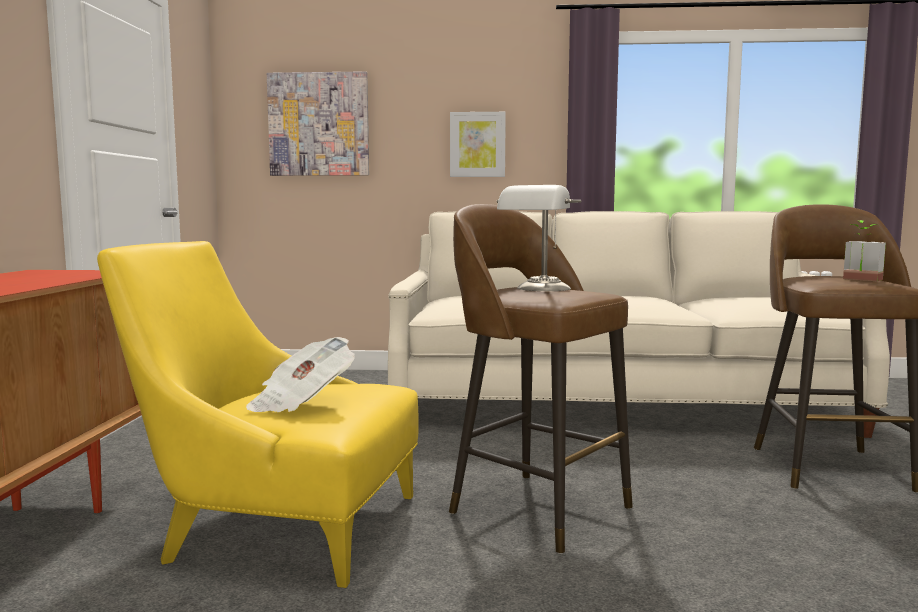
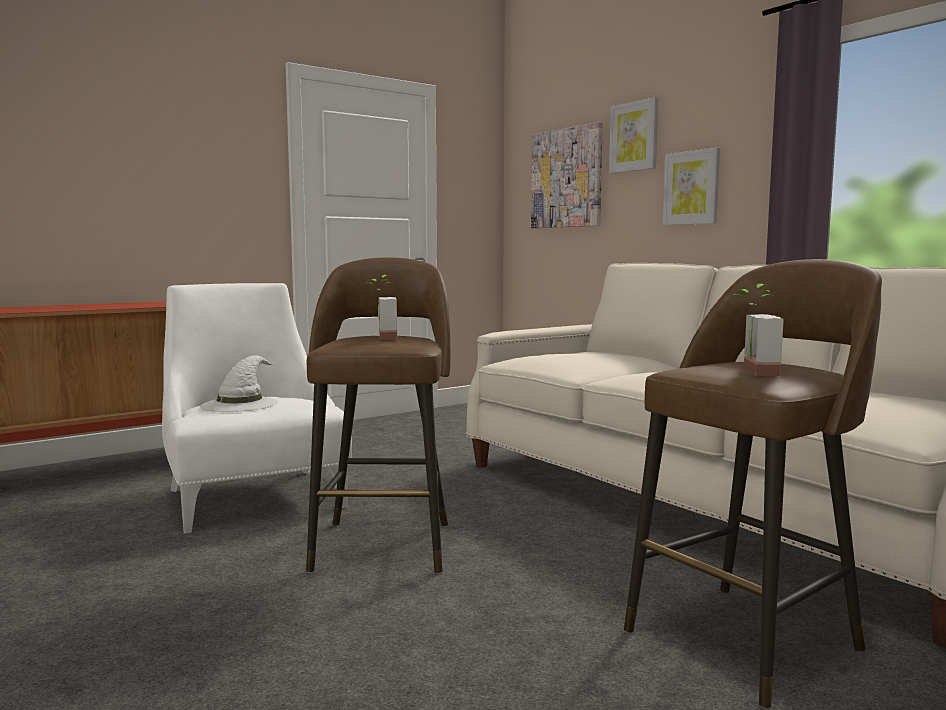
camera: 50 degrees right, 0 degrees up
(274, 524) = (252, 493): yellow armchair -> white armchair
(301, 403) = (240, 404): newspaper -> white hat
(409, 91) = (634, 137): none -> picture
(540, 289) = (380, 338): white table lamp -> potted plant

